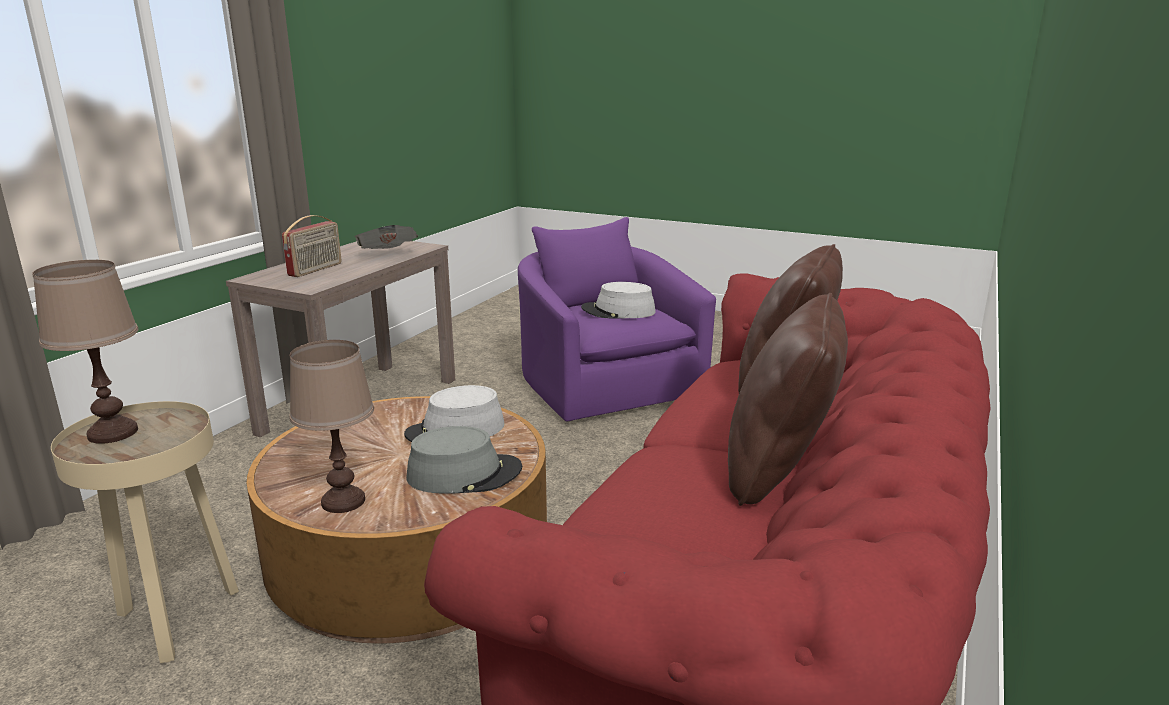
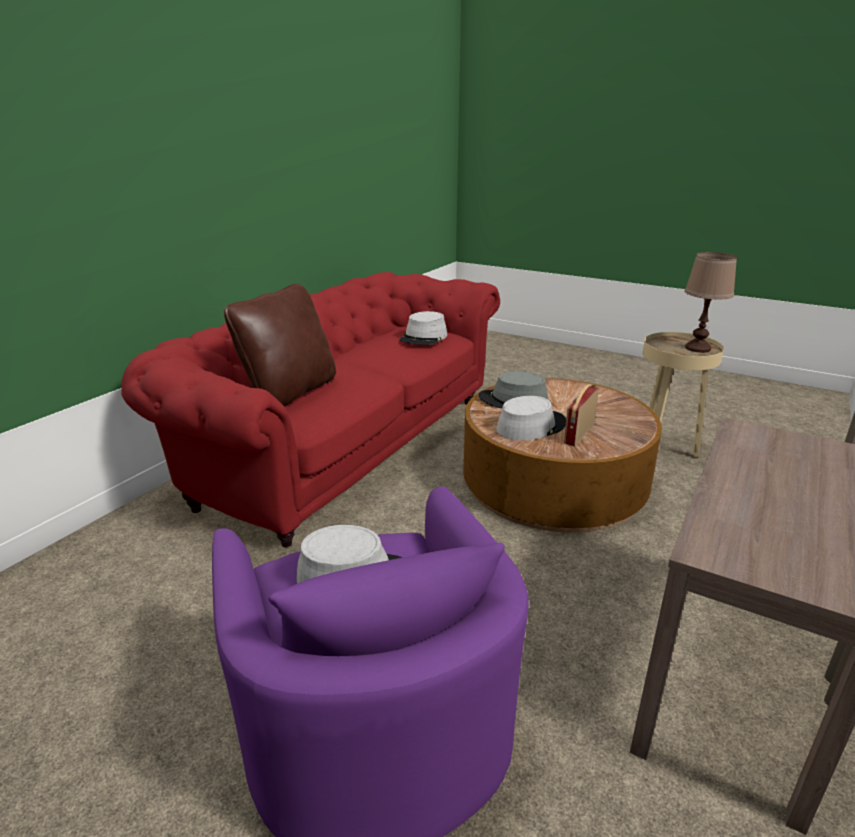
camera: 175 degrees left, 5 degrees up
(316, 270) = (796, 470): radio -> radio (578, 433)
(343, 502) = (574, 389): brown table lamp -> none
(388, 255) = (742, 515): newspaper -> none
(640, 523) = (424, 337): none -> grey hat
(779, 471) = (346, 354): brown pillow -> none

